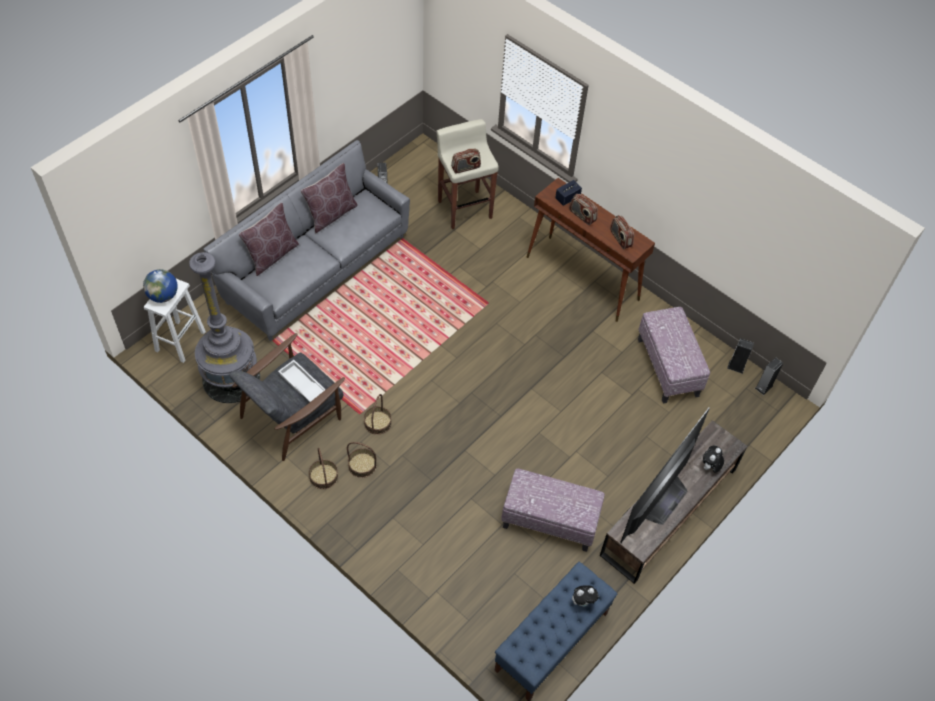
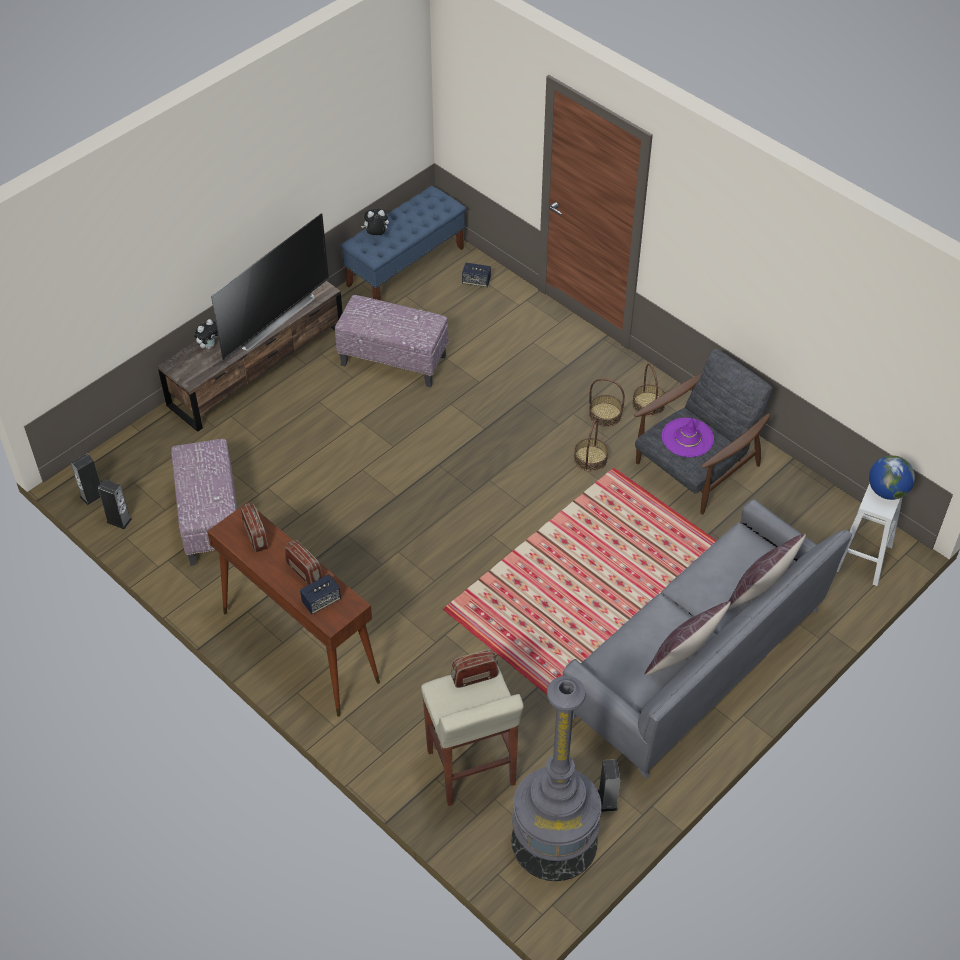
camera: 175 degrees left, 5 degrees down
(231, 379) = (782, 510): grey floor lamp -> grey floor lamp (554, 841)
(301, 384) = (687, 438): white tray -> purple hat
(478, 622) = (476, 281): none -> speaker

